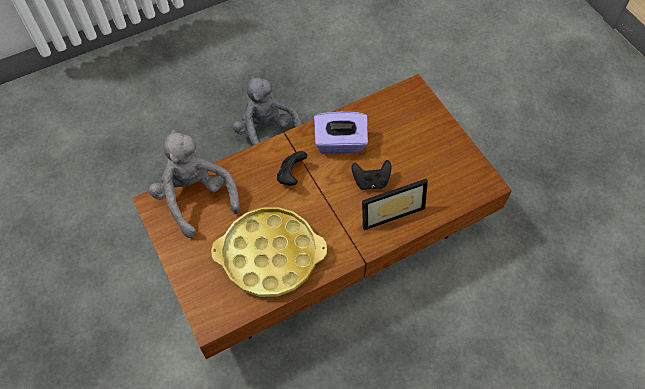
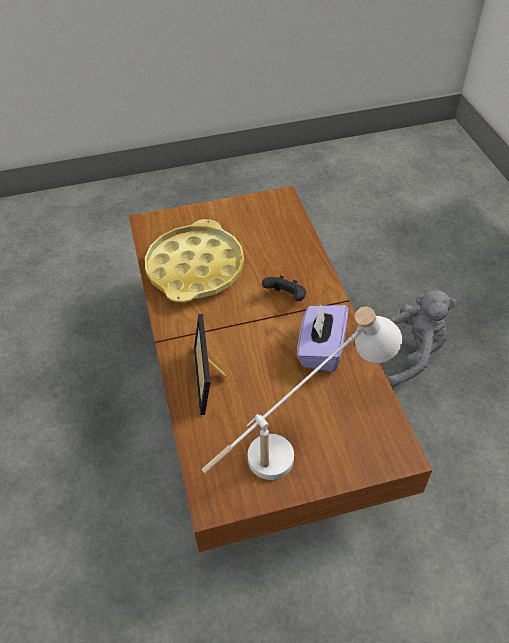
camera: 105 degrees right, 10 degrees down
(195, 198) = (279, 224): grey plush toy -> none
(371, 181) = (257, 368): black game controller -> none
(424, 144) = (299, 441): none -> white table lamp

